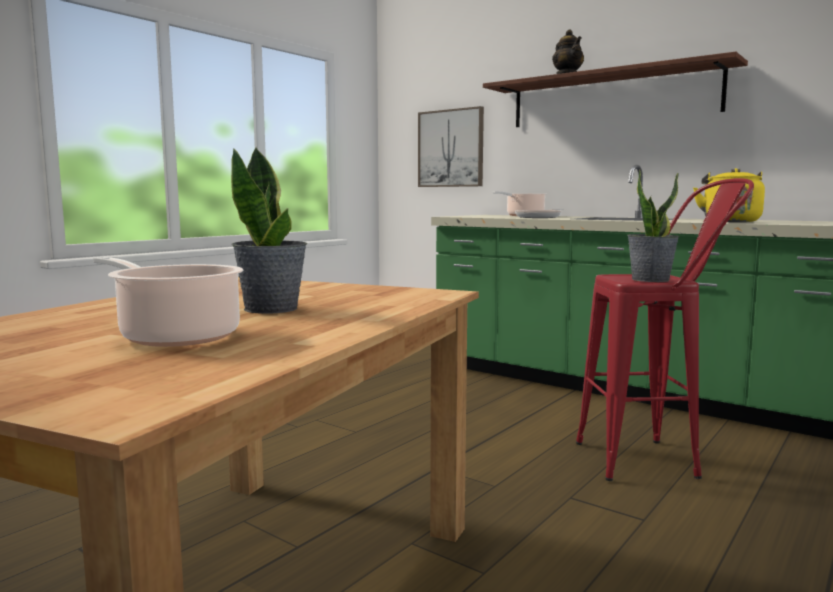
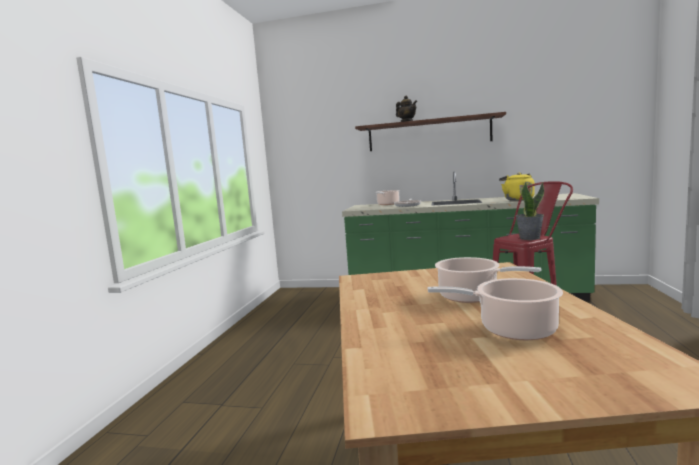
camera: 25 degrees left, 0 degrees up
(272, 309) = (471, 297): potted plant -> cooking pot
(451, 148) = (325, 165): picture -> none

